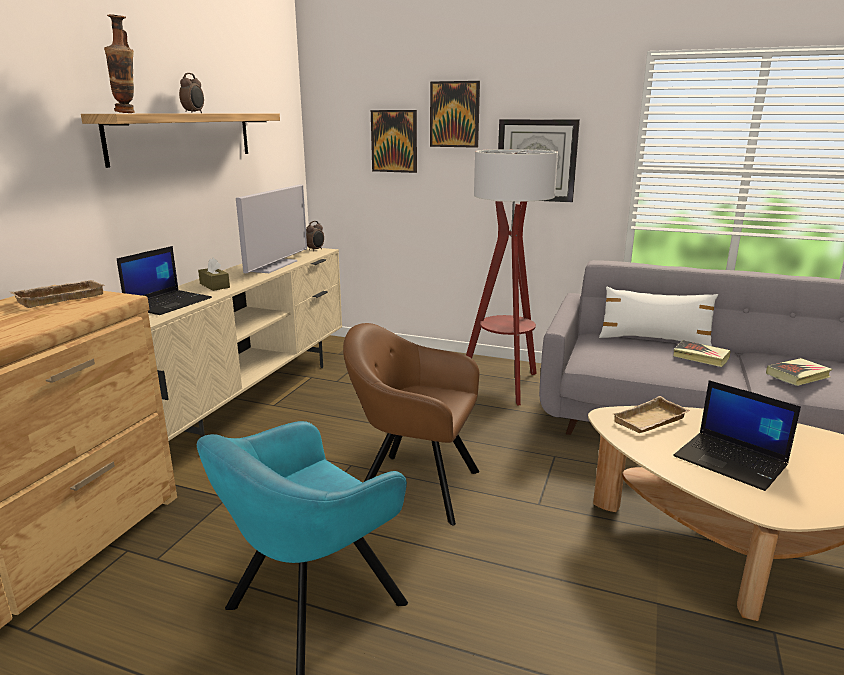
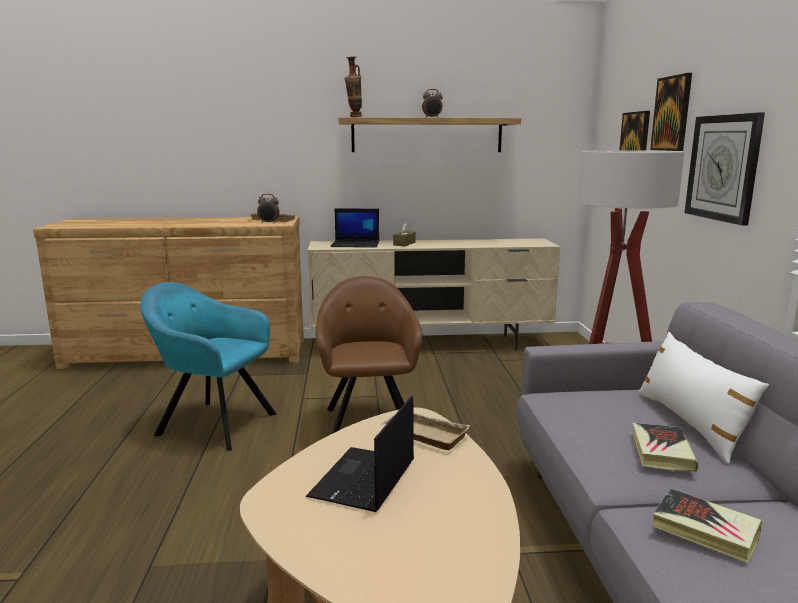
camera: 65 degrees right, 5 degrees down
(275, 266) = (475, 244): television -> none
(315, 250) = (543, 243): alarm clock -> alarm clock (269, 223)

